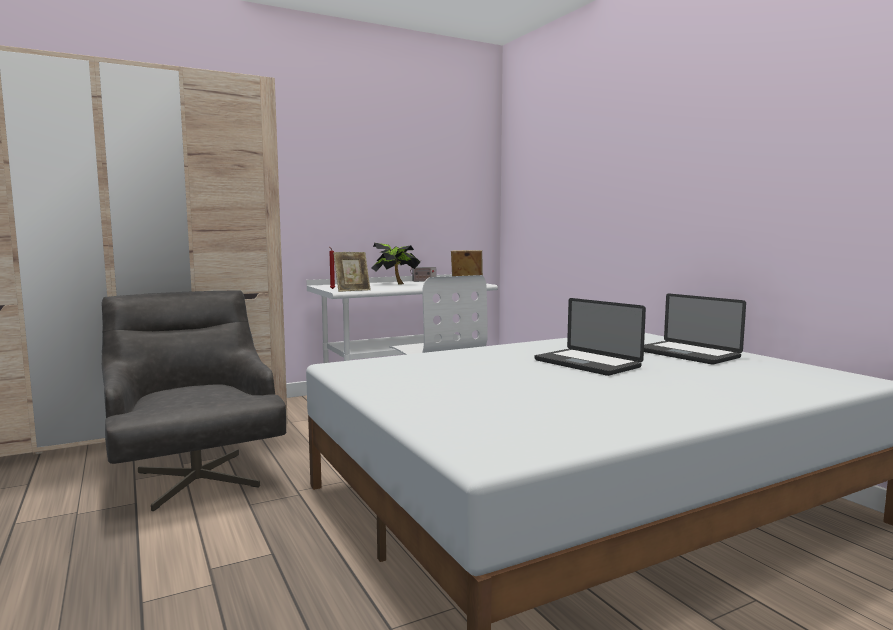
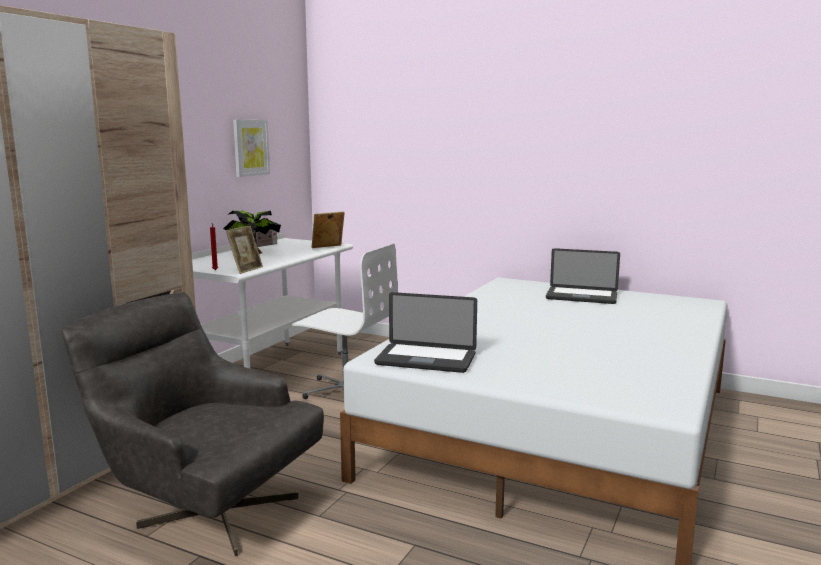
camera: 35 degrees left, 5 degrees up
(422, 193) = (250, 147): none -> picture
(586, 364) = (545, 318): laptop -> laptop (426, 360)

